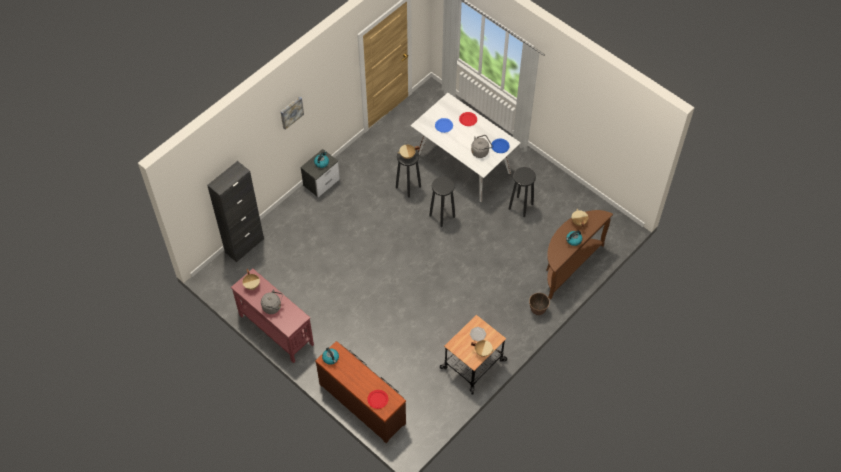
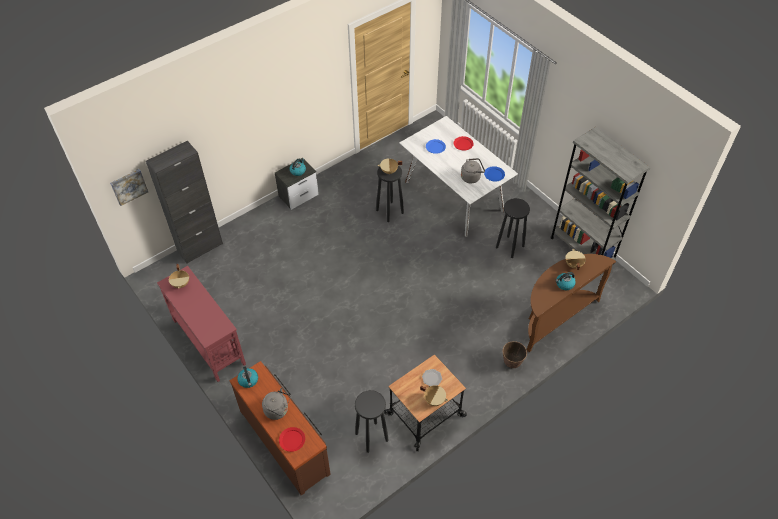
camera: 10 degrees right, 5 degrees down
(273, 307) = (197, 311): grey kettle -> grey kettle (278, 410)
(291, 112) = (260, 99): picture -> picture (128, 186)
(442, 216) = (420, 245): black stool -> black stool (371, 436)
(583, 201) = (581, 250): none -> grey bookcase

